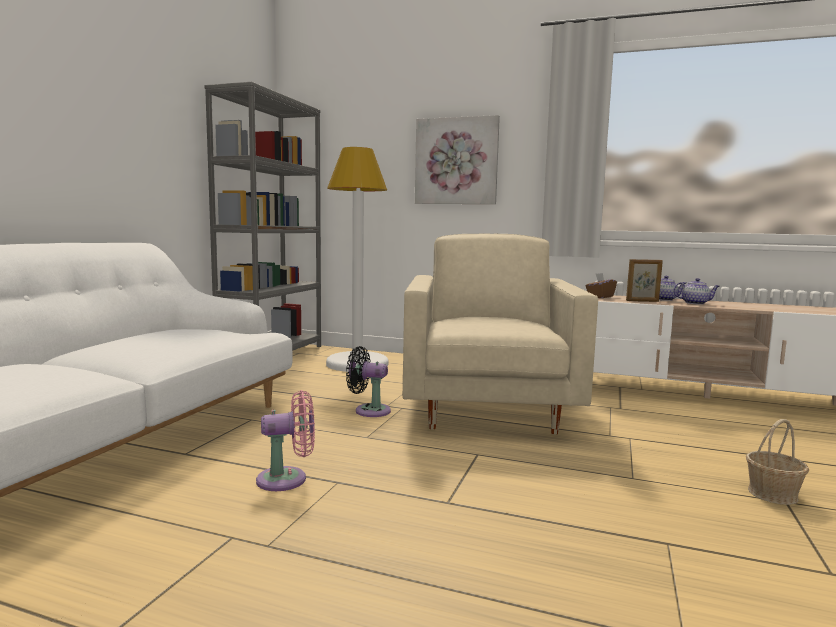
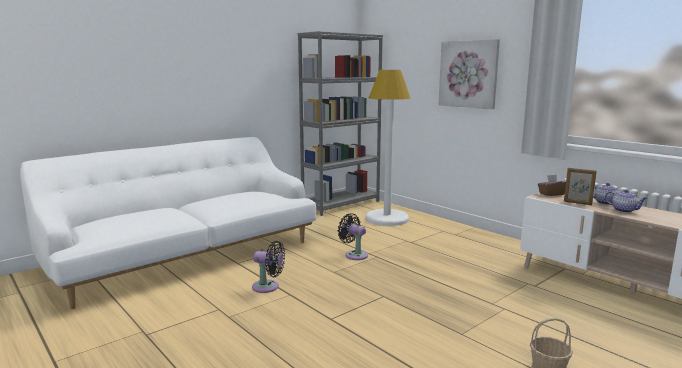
camera: 30 degrees right, 5 degrees up
(287, 479) = (268, 287): pink fan -> black fan
(489, 409) = (432, 268): beige armchair -> none

